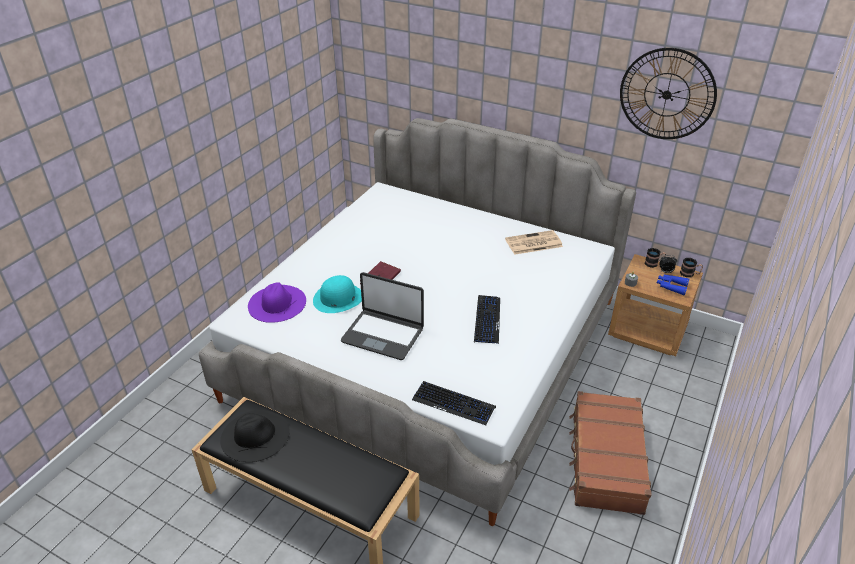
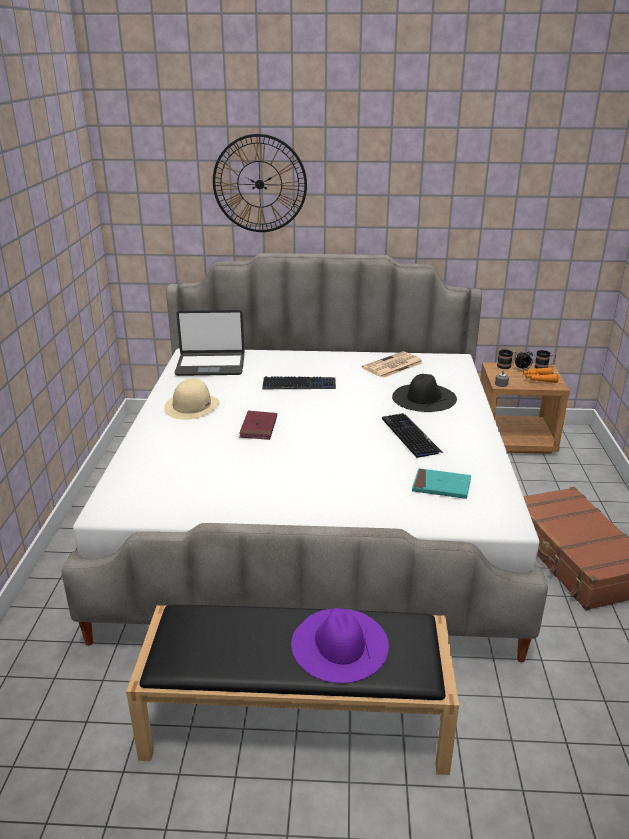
camera: 25 degrees left, 10 degrees down
(255, 435) = (213, 640): black hat -> black hat (424, 397)
(277, 303) = (150, 479): purple hat -> purple hat (339, 644)
(338, 298) = (224, 457): turquoise hat -> none
(348, 244) = (192, 406): none -> beige hat
(383, 335) = (310, 477): laptop -> laptop (210, 365)
(454, 404) = (451, 518): keyboard -> keyboard (299, 384)
(471, 374) = (441, 486): none -> turquoise book
(667, 94) = (499, 179): wall clock -> wall clock (259, 184)
(671, 286) = (538, 379): blue binoculars -> orange binoculars

